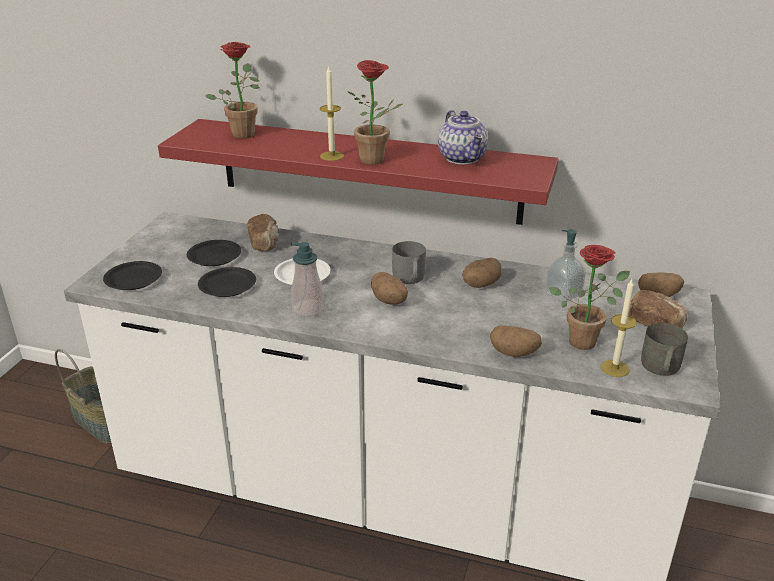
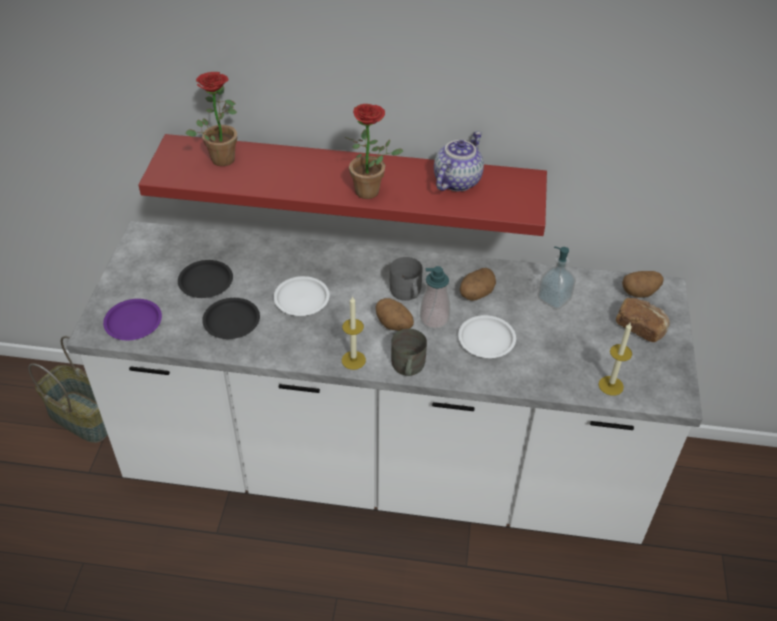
camera: 10 degrees left, 15 degrees up
(134, 279) = (133, 322): black plate -> purple plate
(265, 243) = (251, 257): bread -> none
(308, 309) = (319, 344): soap dispenser -> soap dispenser (434, 319)
(332, 156) = (325, 188): candle -> candle (353, 360)
(463, 158) = (456, 181): teapot -> teapot turned 120 degrees counterclockwise
(484, 320) = (487, 339): none -> white plate
(514, 353) = (521, 378): potato -> none
(585, 340) = (581, 354): potted plant -> none
(660, 368) = (649, 380): grey mug -> grey mug (407, 367)

